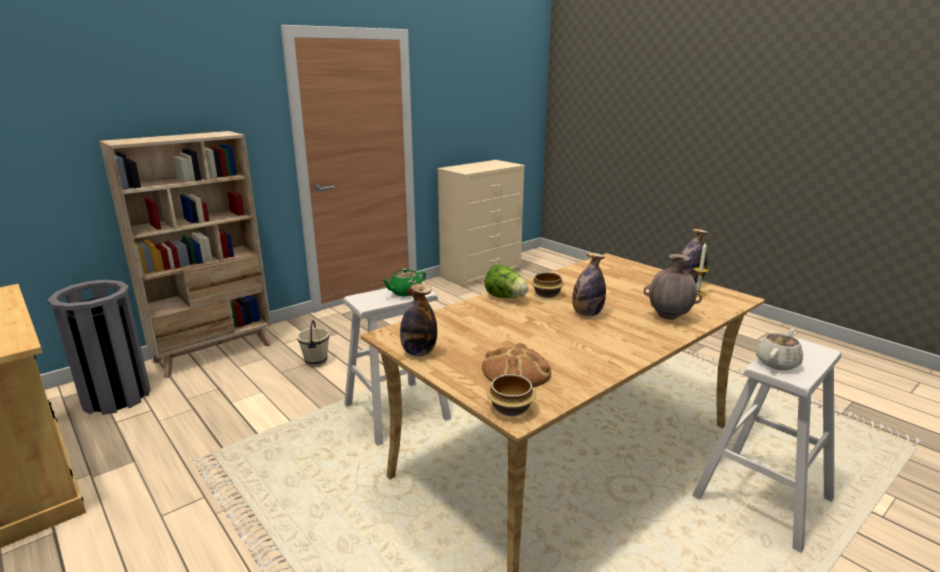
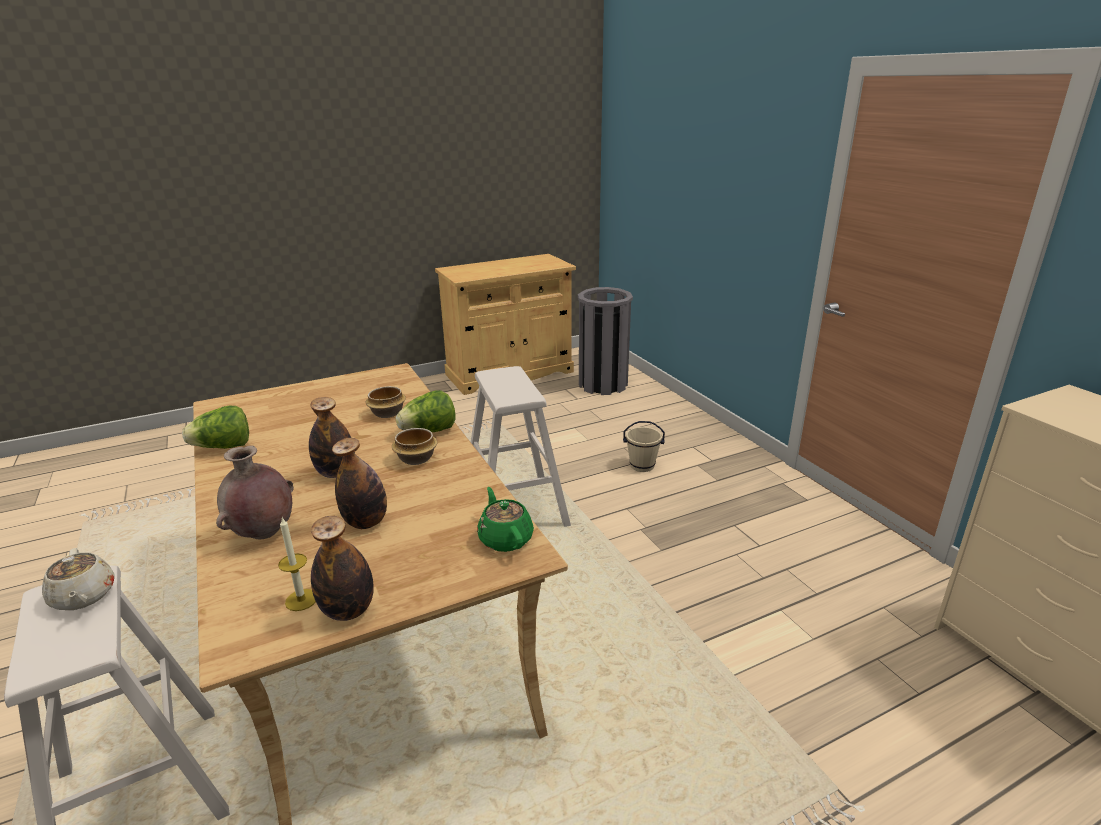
camera: 105 degrees right, 5 degrees up
(215, 353) = (675, 413): beige bookcase -> none
(405, 292) = (509, 391): green teapot -> green teapot (505, 538)
(419, 352) = (349, 380): bottle -> bottle (366, 522)
(511, 408) = (225, 404): bowl -> bowl (387, 414)
(517, 371) = (270, 413): bread -> none
(595, 370) = (223, 447): none -> lettuce

